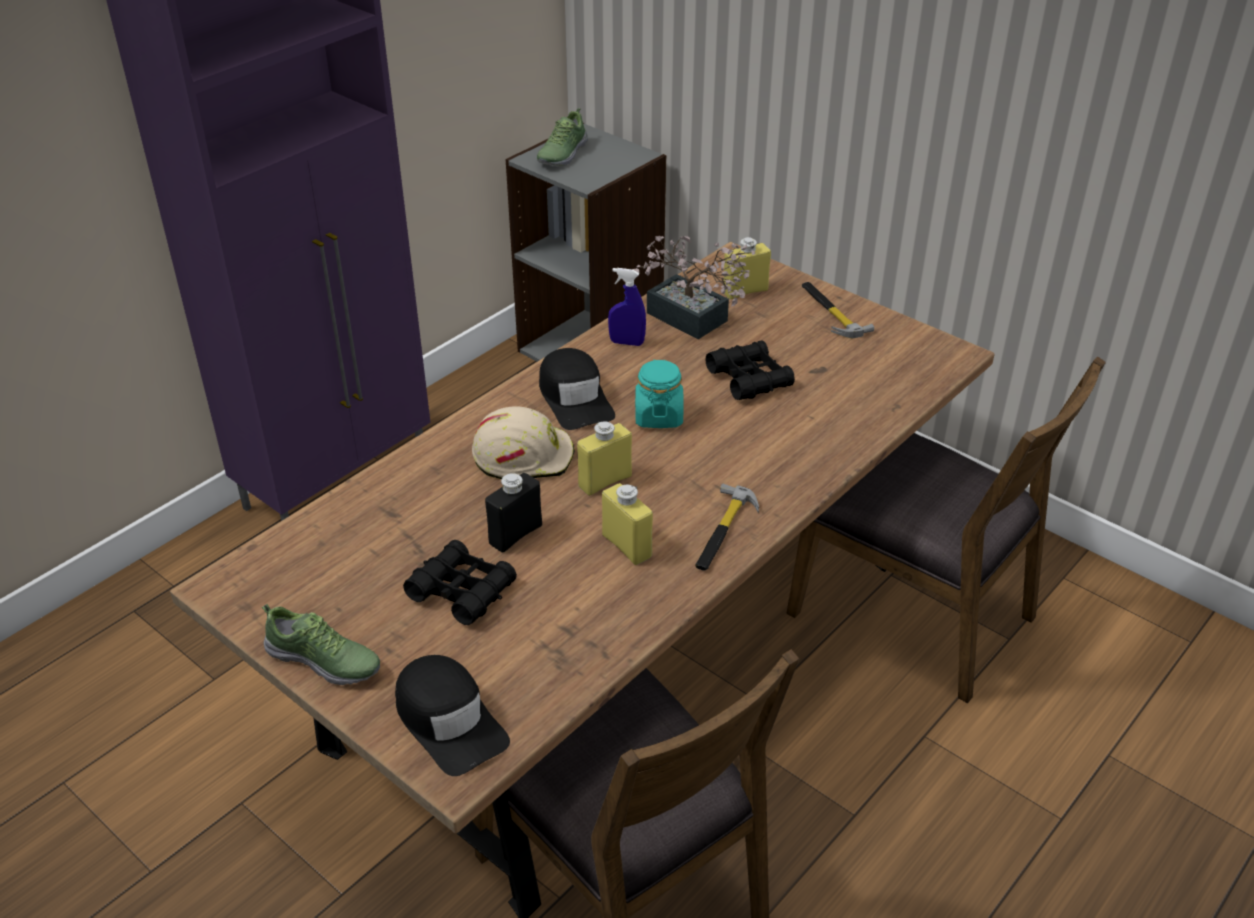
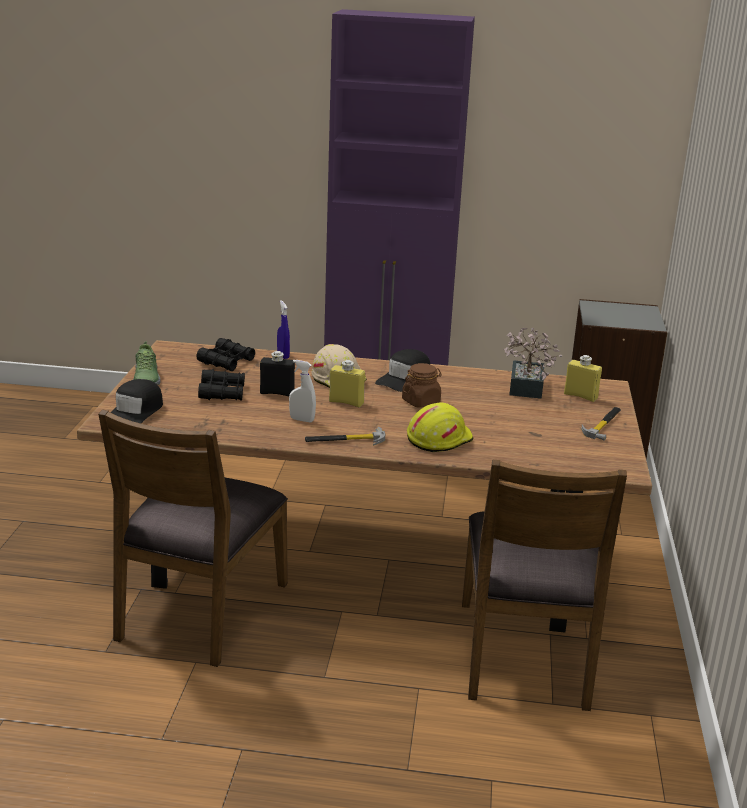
camera: 55 degrees right, 15 degrees down
(562, 154) = (612, 309): shoe -> none
(627, 343) = (474, 378): blue spray bottle -> blue spray bottle (283, 355)
(627, 546) = (302, 420): yellow bottle -> white spray bottle
(658, 416) = (421, 402): turquoise jar -> brown jar
(749, 379) = (493, 417): black binoculars -> black binoculars (226, 361)
(777, 449) = (438, 439): none -> yellow hard hat

